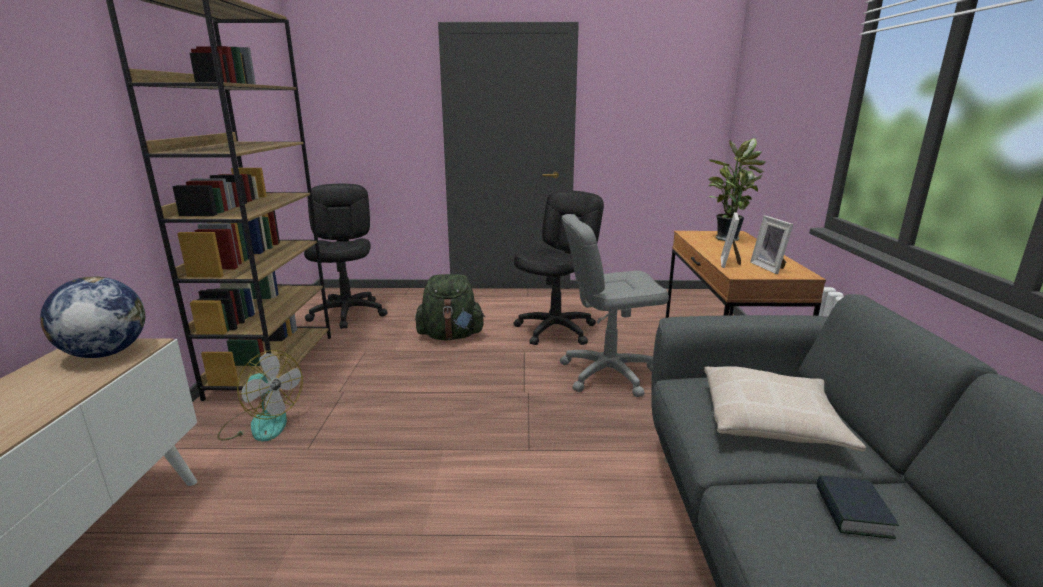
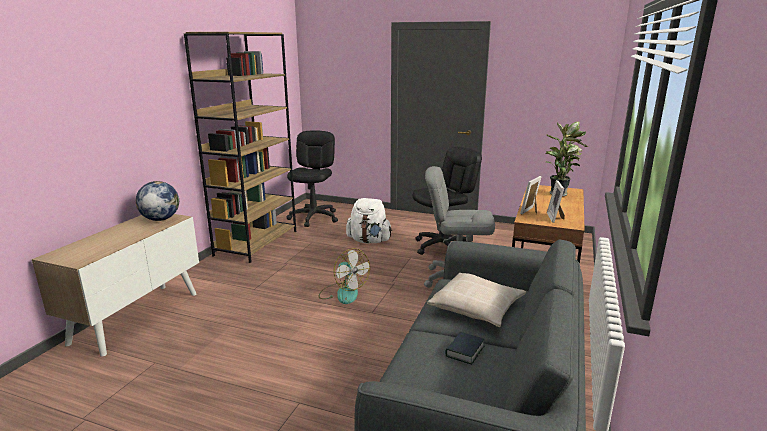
camera: 20 degrees right, 0 degrees up
(262, 423) = (237, 272): fan -> fan (343, 293)
(451, 336) = (369, 241): green backpack -> white backpack

